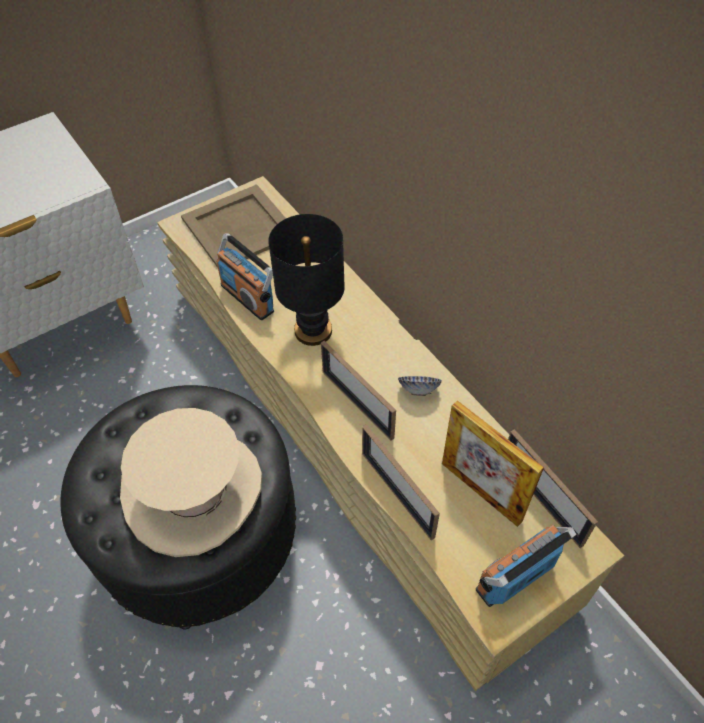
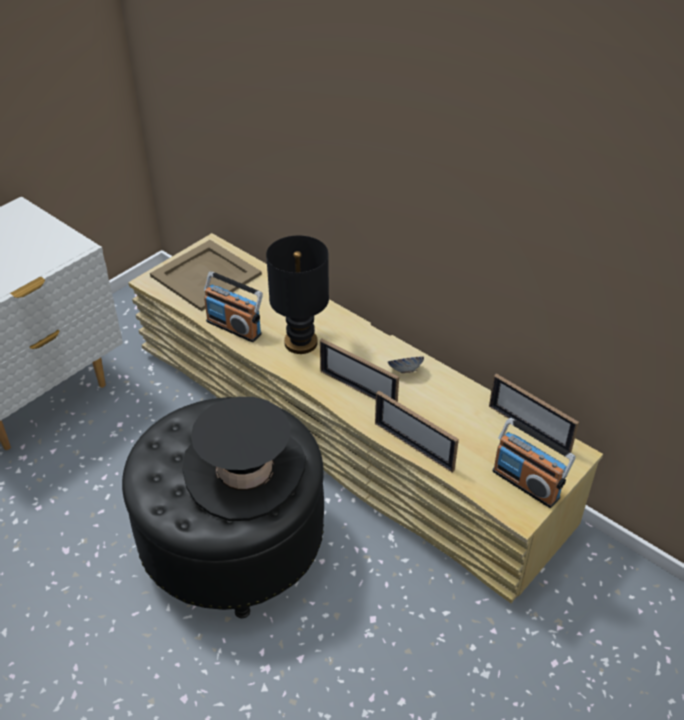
camera: 15 degrees left, 10 degrees down
(193, 491) = (245, 472): beige hat -> black hat
(481, 492) = (479, 432): picture frame -> none
(516, 576) = (526, 483): radio -> radio turned 90 degrees counterclockwise

